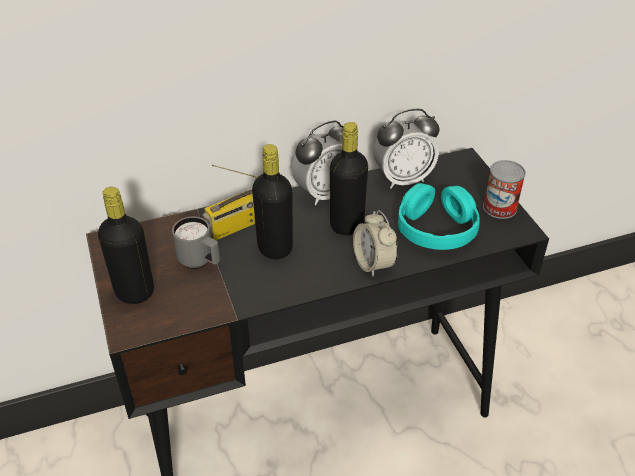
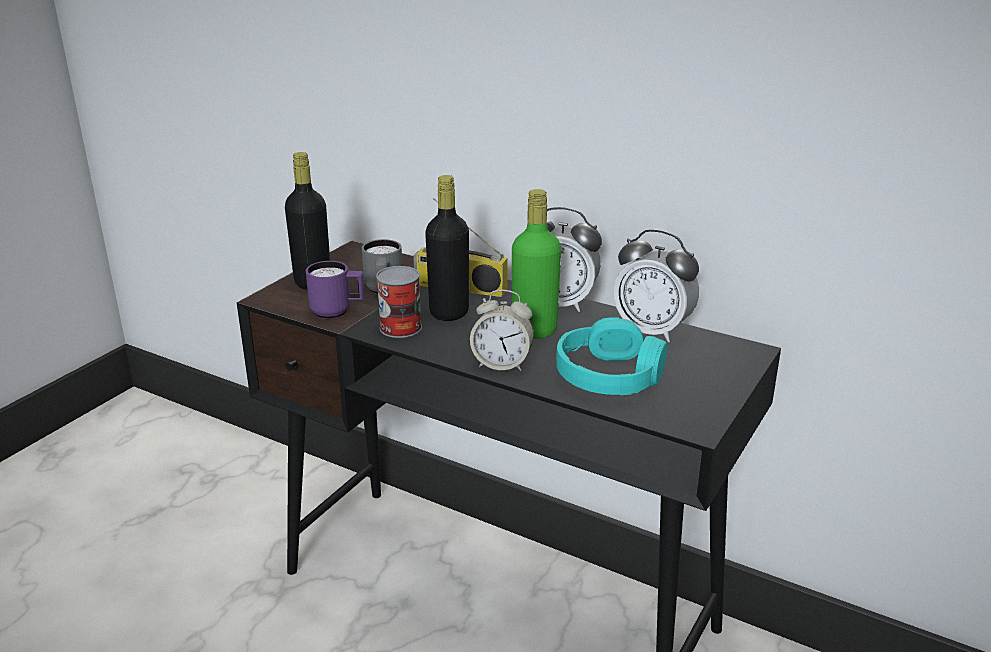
camera: 50 degrees right, 15 degrees down
(203, 303) = (337, 312): none -> purple mug
(347, 225) = (534, 331): black bottle -> green bottle
(373, 264) = (502, 364): alarm clock -> alarm clock turned 105 degrees counterclockwise
(499, 207) = (709, 399): can -> can (400, 327)

